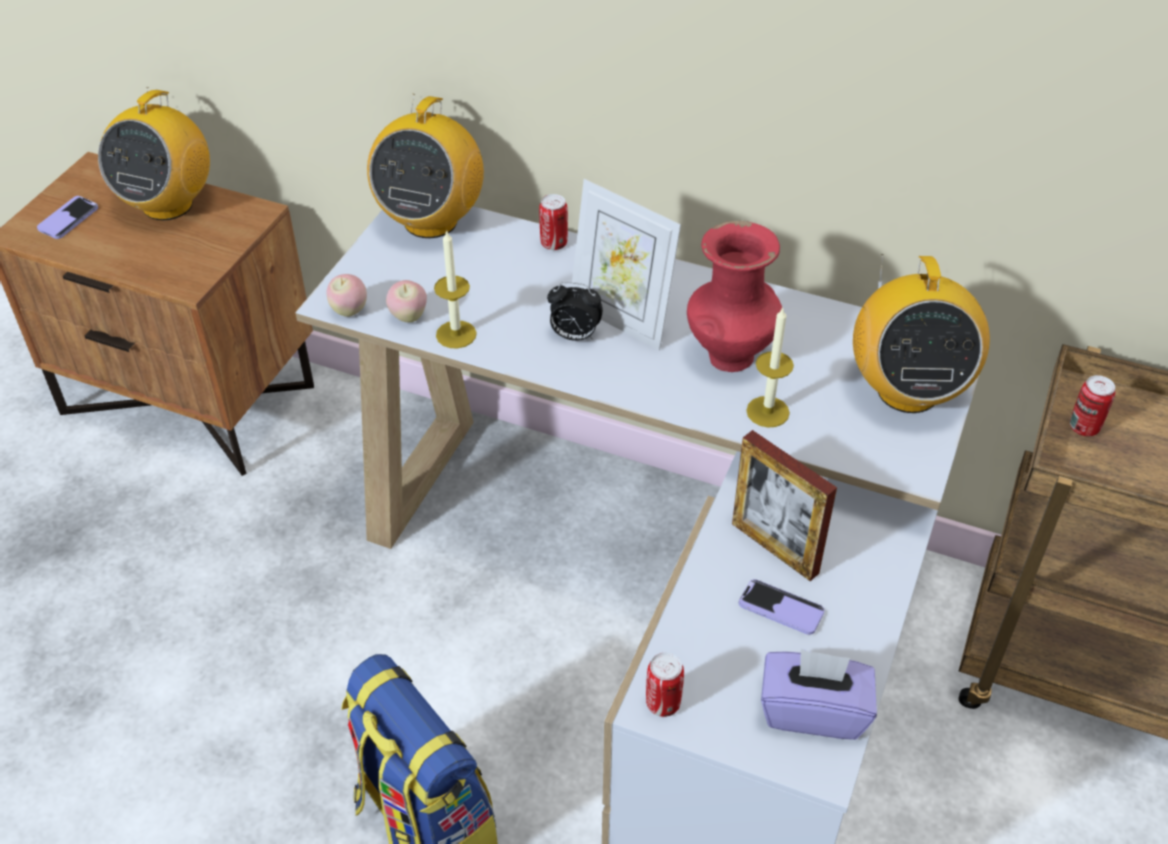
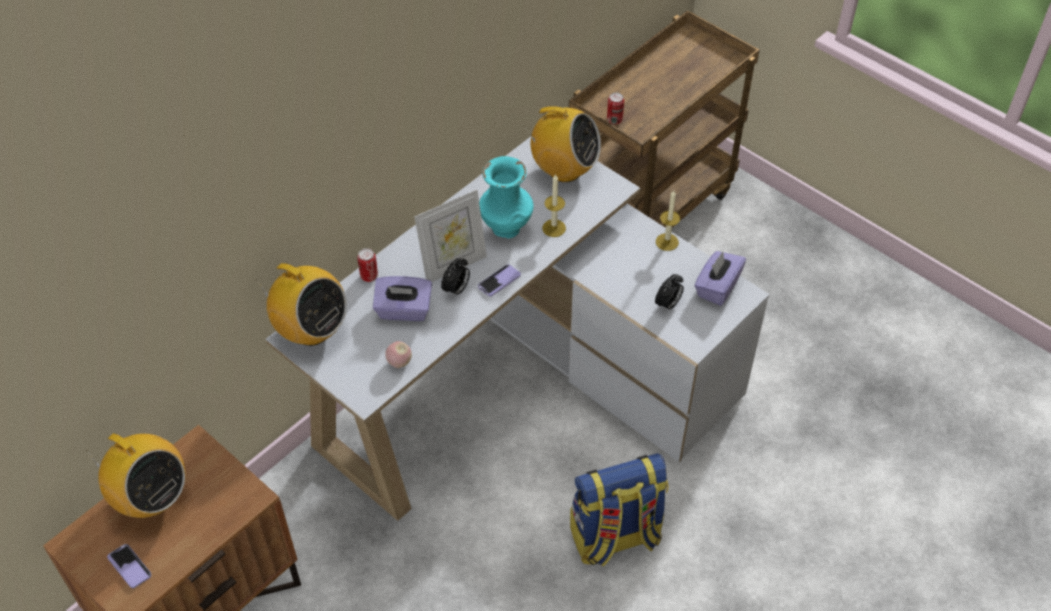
camera: 70 degrees left, 5 degrees up
(349, 310) = (378, 391): apple -> none
(456, 334) = (427, 343): candle -> candle (667, 242)
(506, 294) = (404, 311): none -> purple tissue box
(663, 703) = (694, 341): can -> none
(728, 642) = (668, 304): none -> alarm clock
(729, 357) = (507, 229): red vase -> turquoise vase
(774, 548) = (618, 267): picture frame -> none
(781, 608) = (656, 278): phone -> phone (499, 281)

